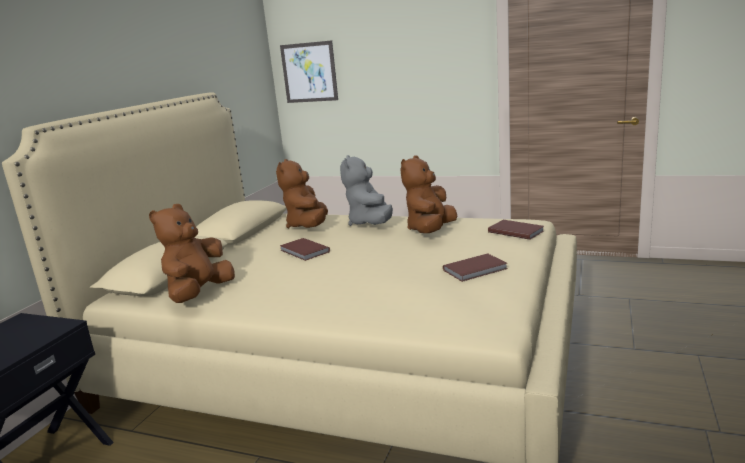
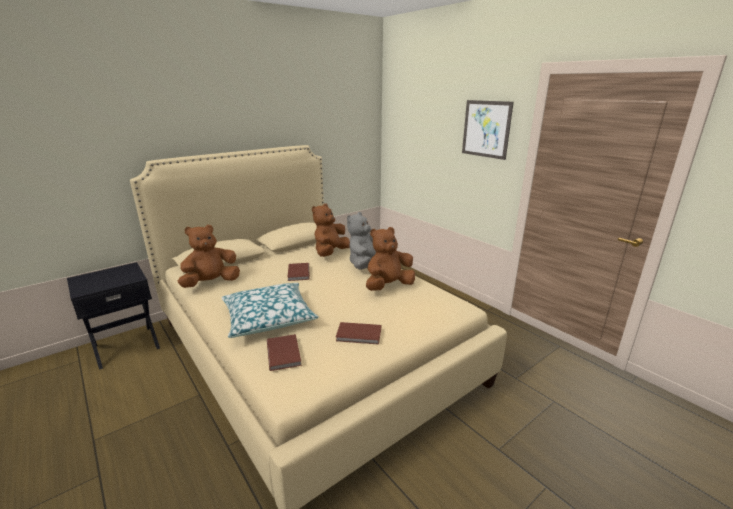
camera: 30 degrees right, 5 degrees up
(309, 72) = (400, 136): picture -> picture (486, 129)
(349, 292) = (268, 318): none -> pillow
(515, 231) = (439, 311): brown book -> brown book (284, 353)

